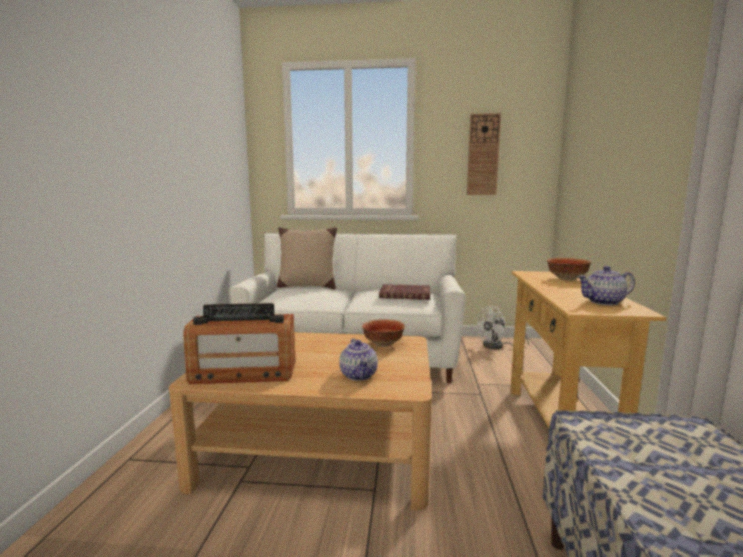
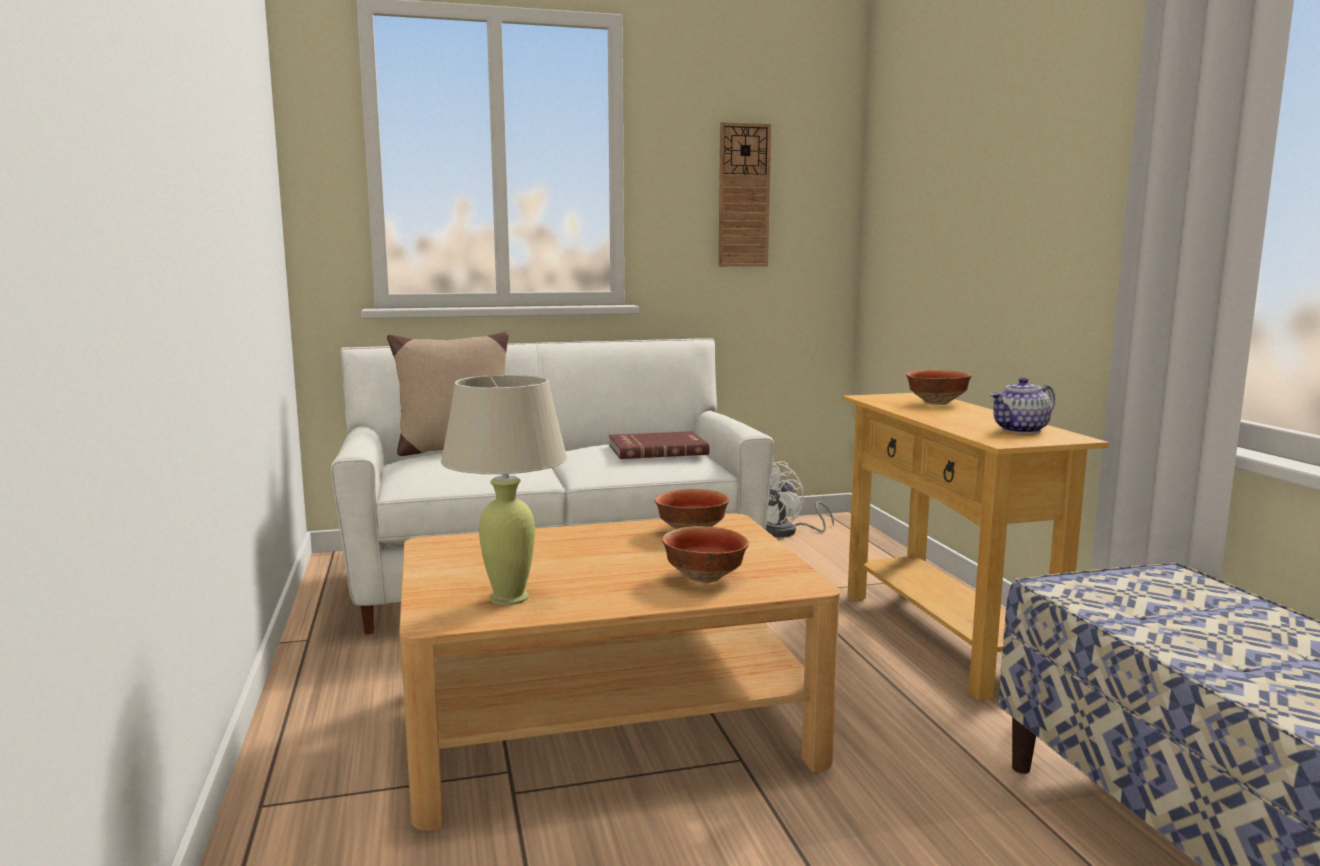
camera: 20 degrees left, 0 degrees up
(243, 372) = (509, 597): radio -> beige table lamp
(359, 375) = (705, 577): teapot -> bowl

